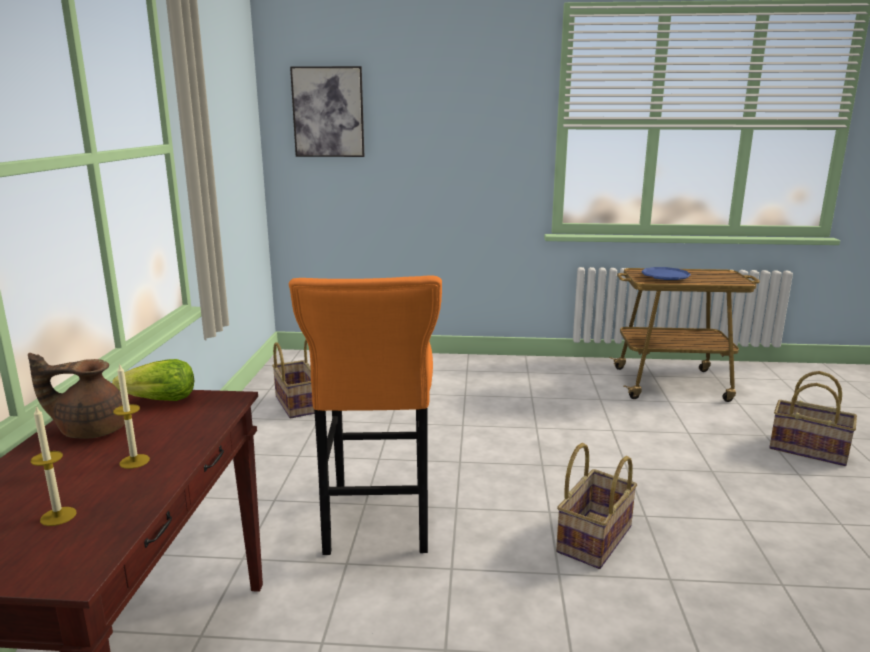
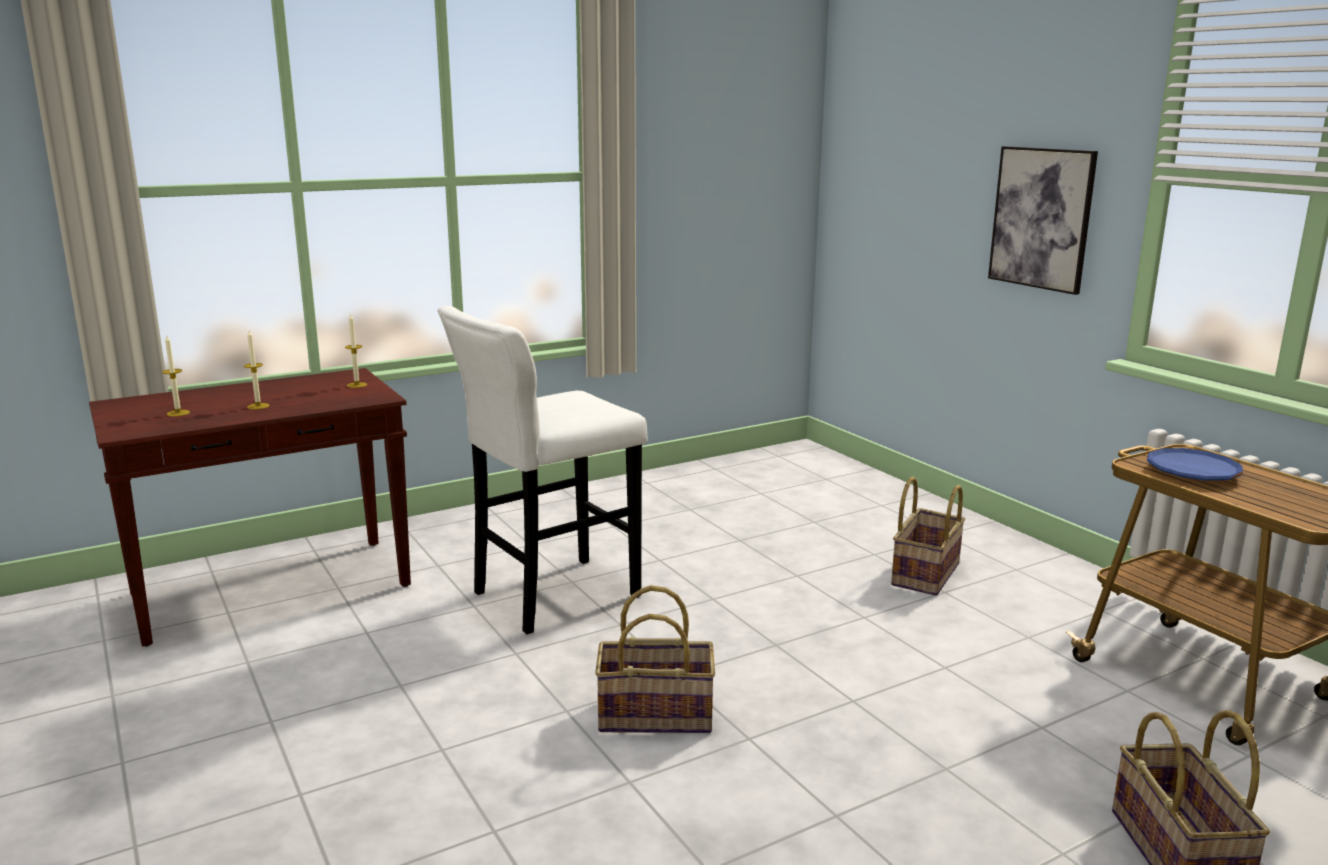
camera: 55 degrees right, 0 degrees up
(91, 430) = (294, 386): brown teapot -> none
(159, 401) = (357, 385): lettuce -> candle
(296, 404) = (705, 490): basket -> basket (924, 573)
(328, 112) = (880, 140): picture -> picture (1041, 218)
(377, 522) = (549, 597): orange stool -> white stool

